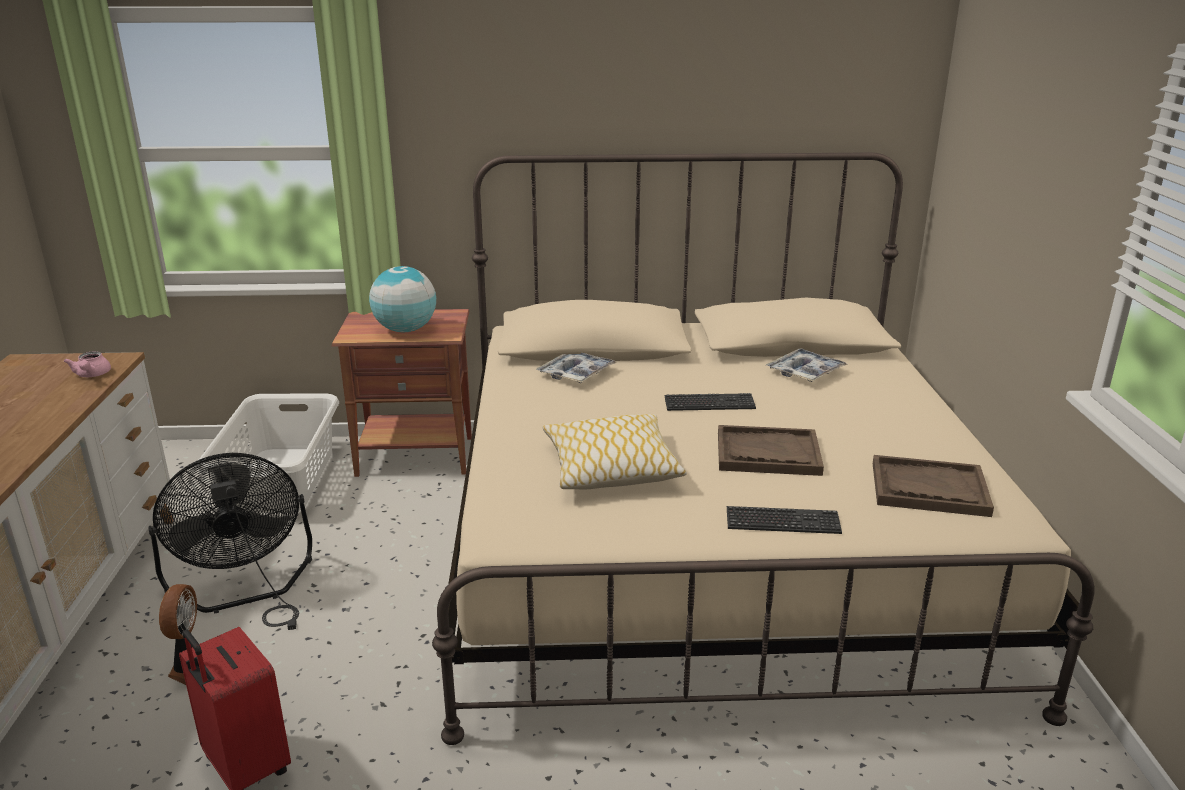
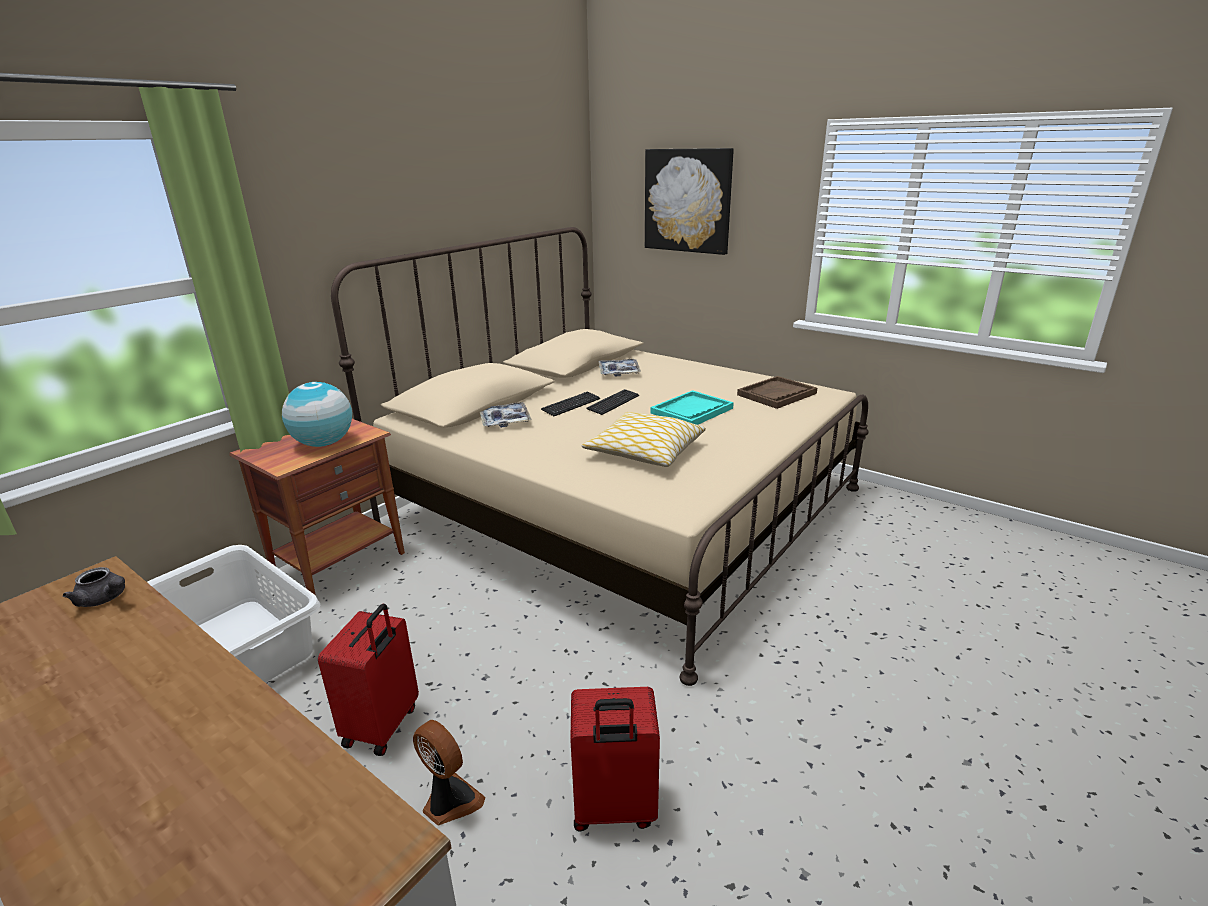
camera: 50 degrees left, 0 degrees up
(92, 375) = (104, 599): pink teapot -> grey teapot
(249, 591) = (383, 726): black fan -> red suitcase
(767, 453) = (692, 411): brown tray -> turquoise tray
(782, 522) = (766, 433): keyboard -> keyboard (571, 405)
(1016, 145) = (687, 201): none -> picture

